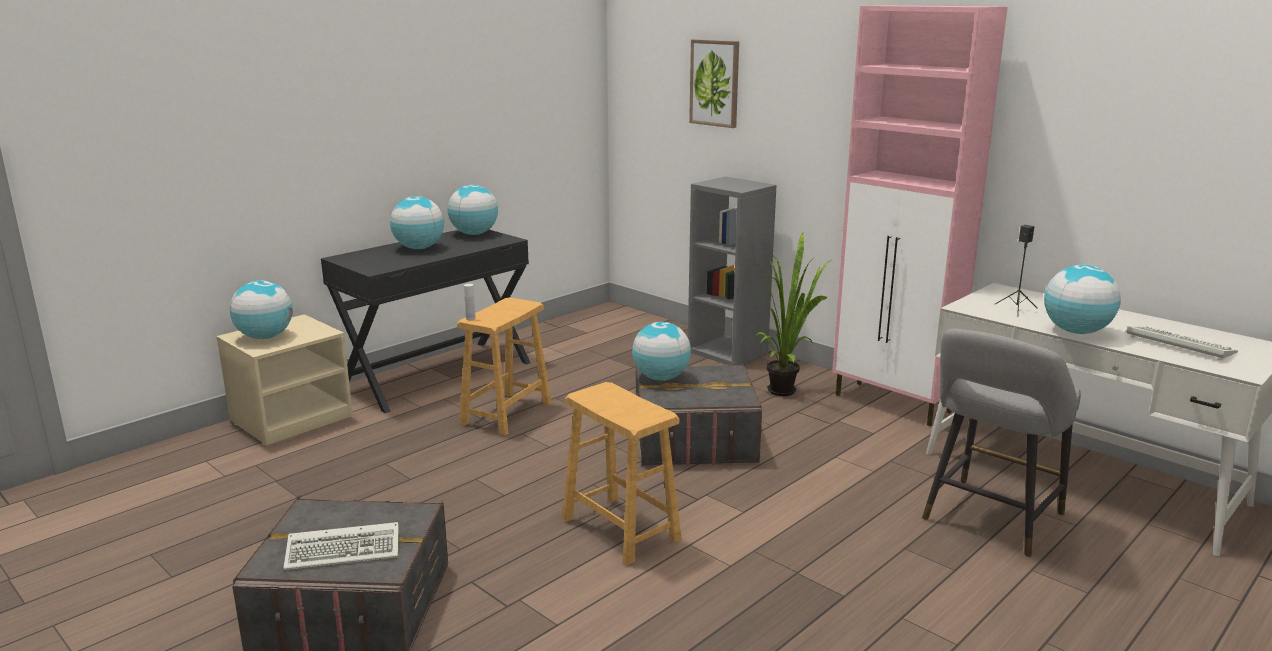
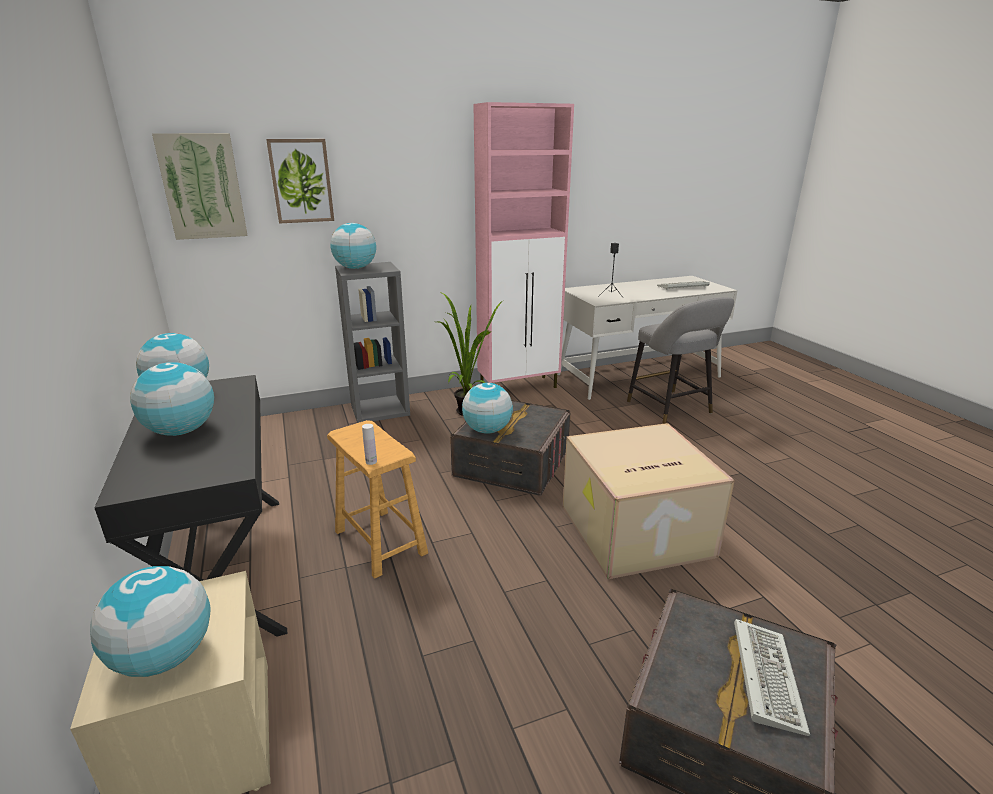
camera: 65 degrees left, 5 degrees up
(620, 530) = (634, 532): brown stool -> cardboard box
(645, 80) = (202, 186): none -> picture
(1076, 331) = (653, 295): globe -> globe (355, 268)

